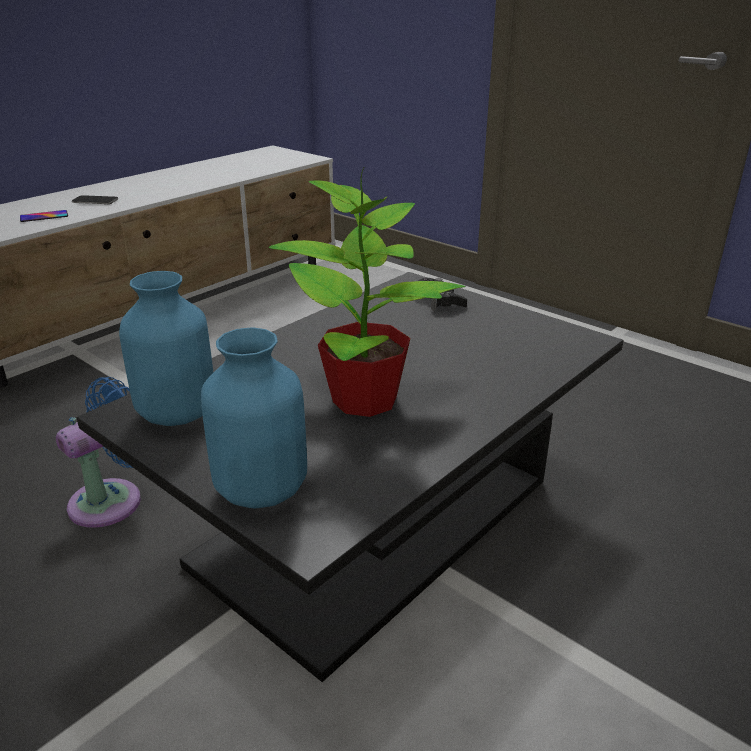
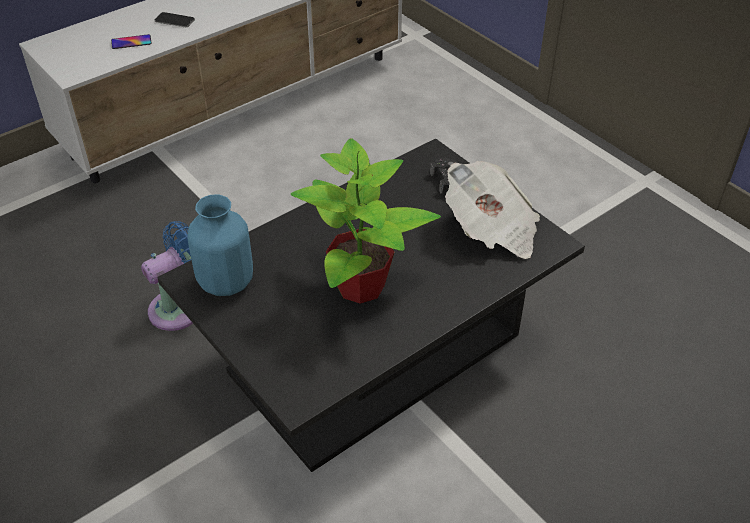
camera: 10 degrees right, 15 degrees up
(263, 489) = (274, 358): blue vase -> none
(508, 335) = (492, 230): none -> newspaper

